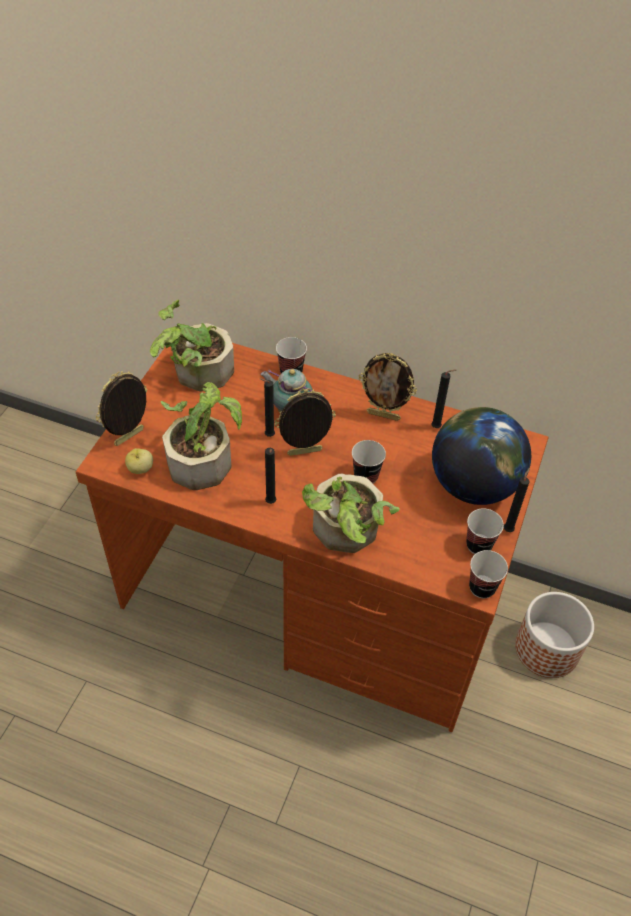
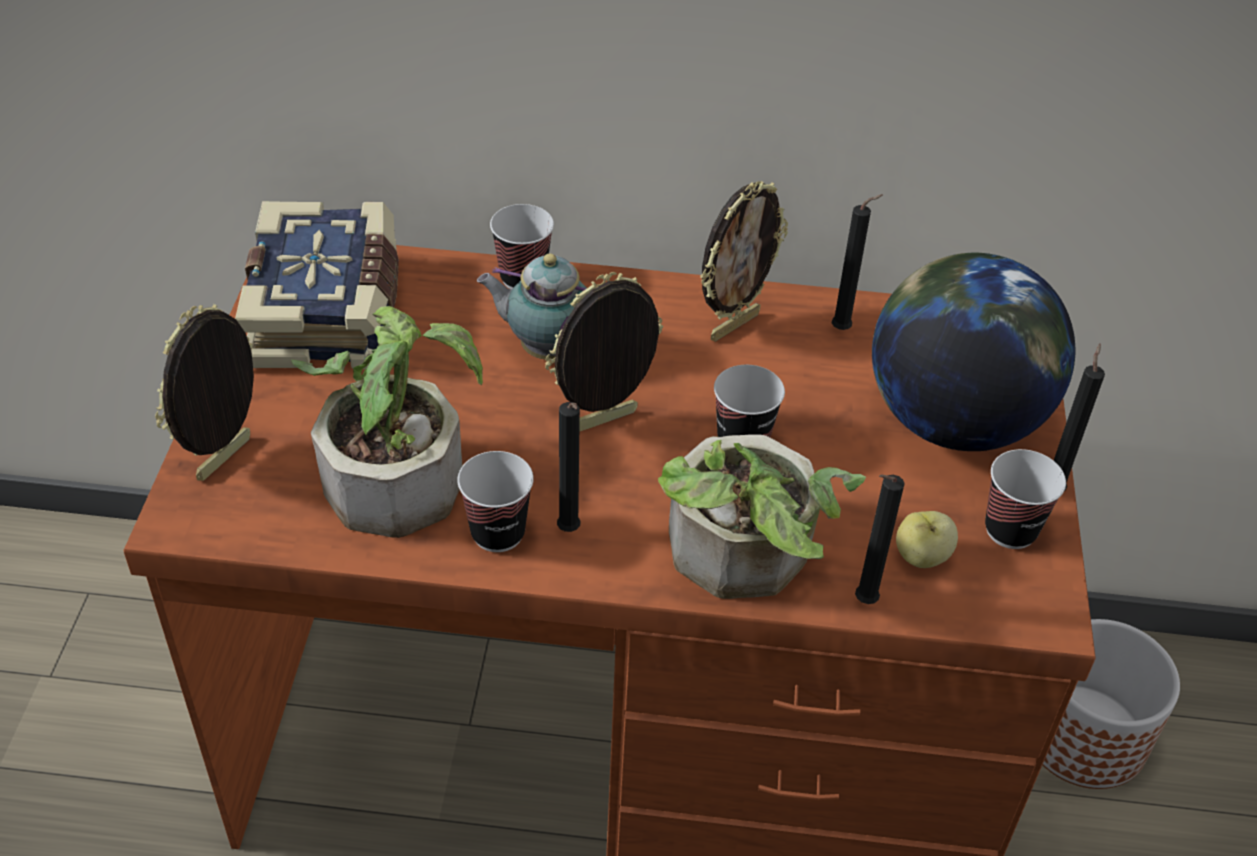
camera: 15 degrees left, 5 degrees down
(140, 469) = (268, 518): apple -> apple (921, 557)
(196, 373) = (329, 311): potted plant -> book
(268, 435) = (518, 403): black candle -> black candle (862, 602)
(383, 415) = (733, 325): picture frame -> picture frame turned 45 degrees counterclockwise
(482, 587) = (1050, 609): cup -> cup (498, 533)

